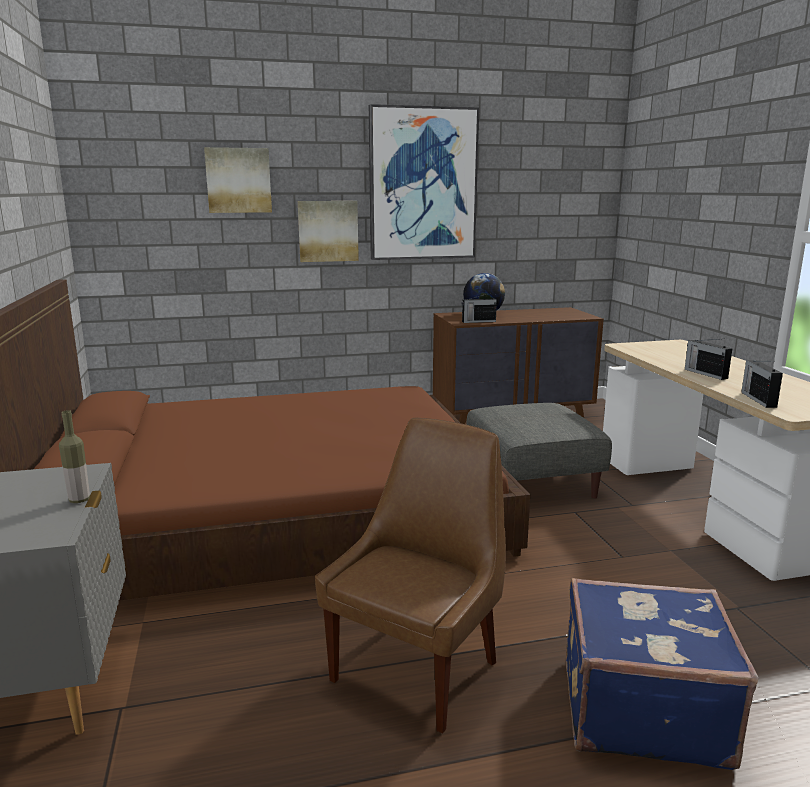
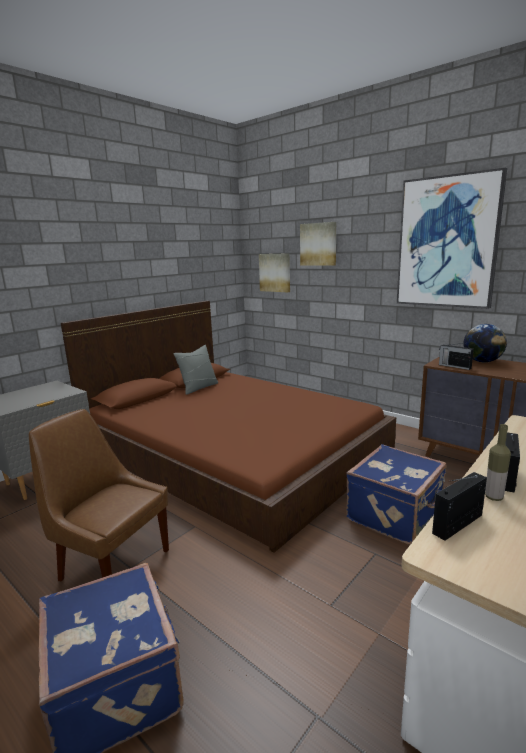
camera: 55 degrees right, 0 degrees up
(79, 500) = (41, 401): bottle -> bottle (493, 497)
(153, 431) = (198, 387): none -> grey pillow
(328, 231) = (370, 279): picture -> picture (275, 272)
(418, 668) = (112, 564): brown chair -> brown chair turned 150 degrees counterclockwise
(531, 481) = (396, 515): grey ottoman -> blue suitcase

